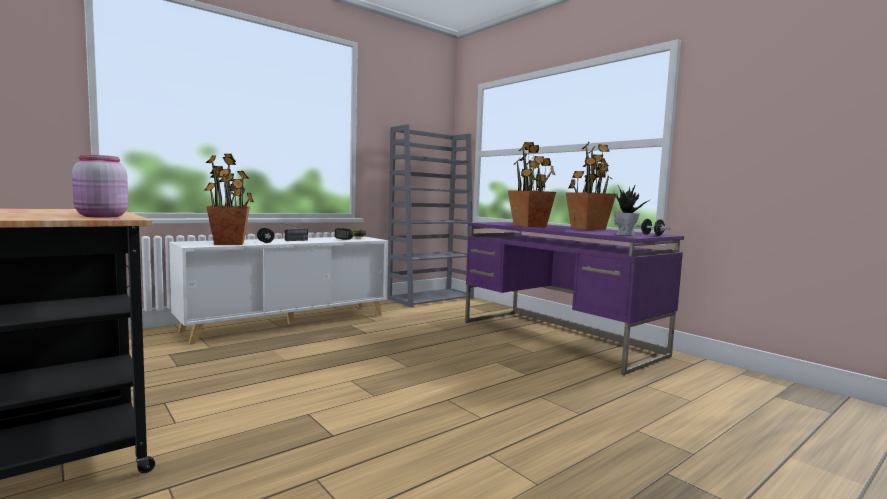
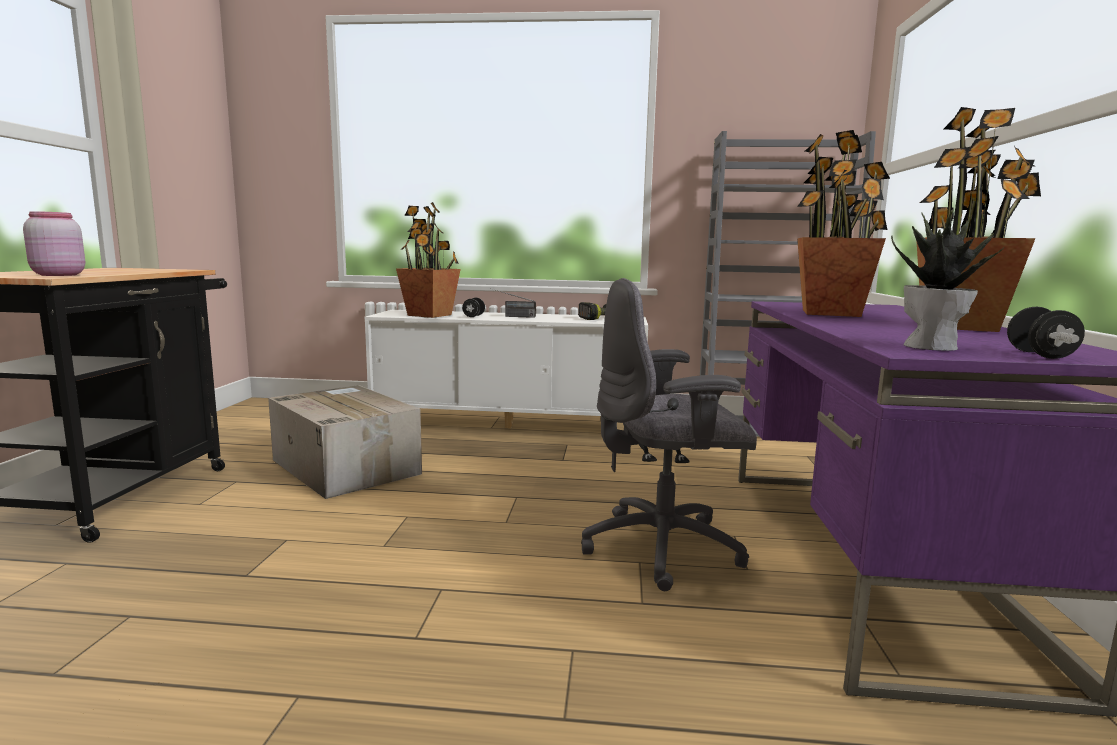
camera: 45 degrees right, 5 degrees up
(232, 370) = (344, 466): none -> cardboard box
(494, 354) = (665, 548): none -> grey office chair

